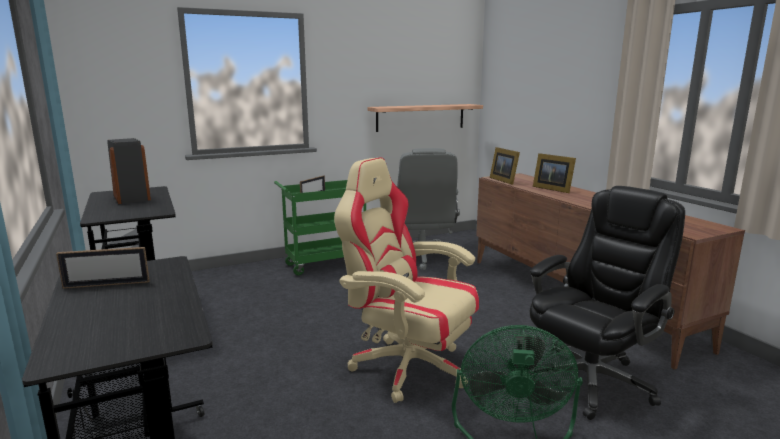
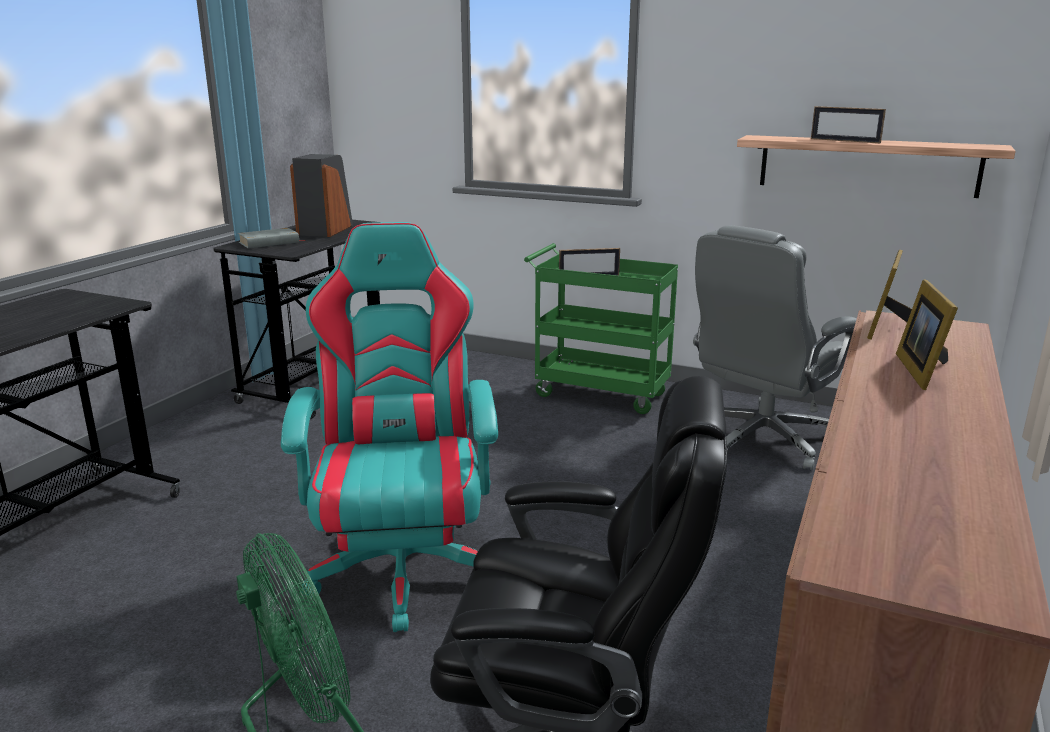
camera: 50 degrees right, 5 degrees up
(106, 284) = (41, 308): picture frame -> picture frame (845, 141)
(117, 211) = (269, 242): none -> grey book
(410, 368) = (403, 570): beige office chair -> turquoise office chair

